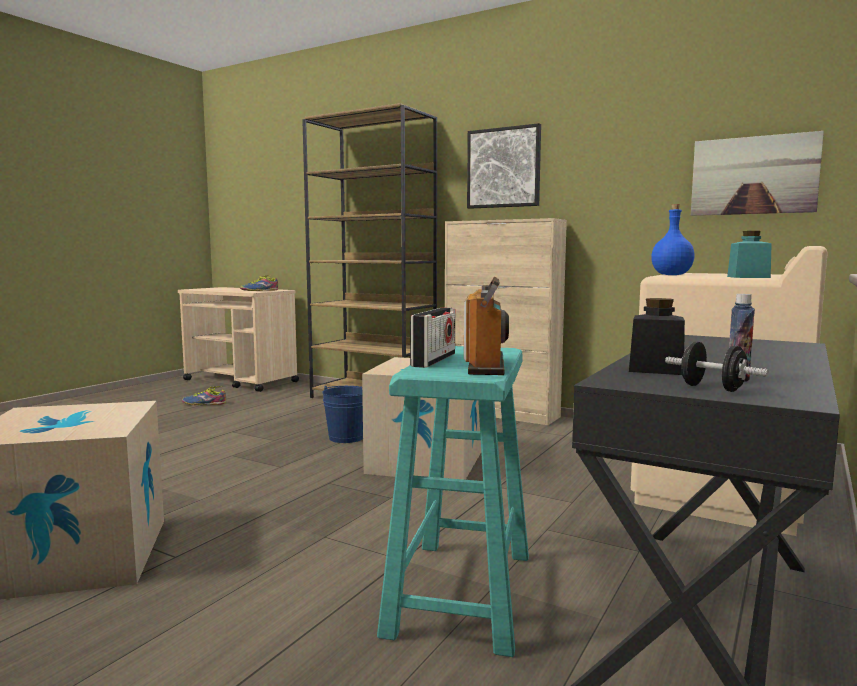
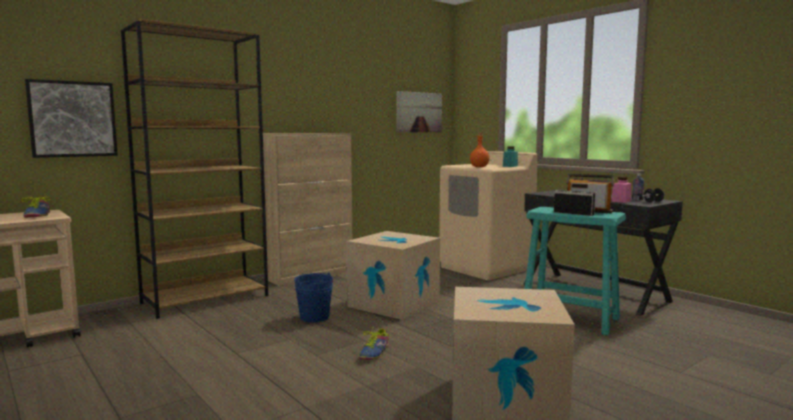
camera: 70 degrees left, 0 degrees up
(204, 403) = (86, 364): shoe -> shoe (374, 352)
(503, 168) = (291, 92): picture -> picture (73, 119)
(655, 369) = (621, 201): black jar -> pink jar
(671, 275) = (479, 167): blue bottle -> orange bottle

